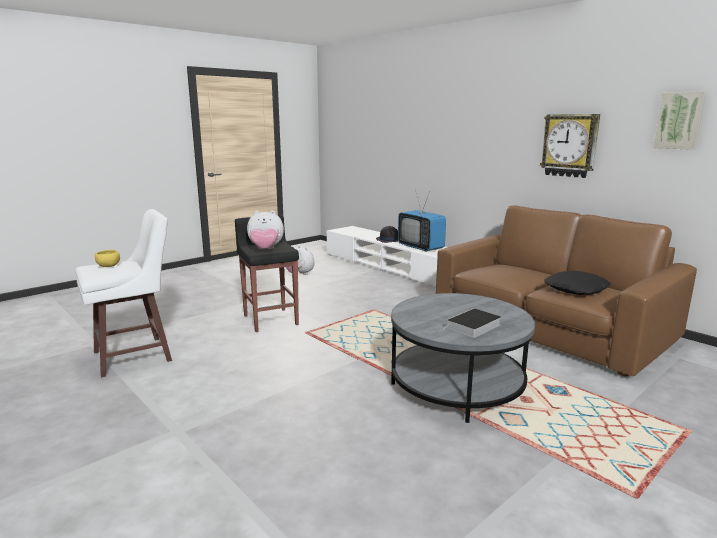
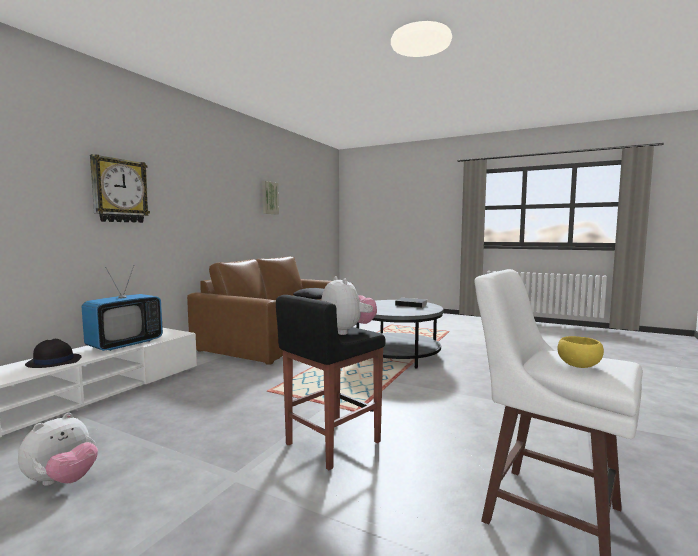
camera: 110 degrees left, 10 degrees down
(569, 145) = (222, 211): wall clock -> wall clock (119, 191)

